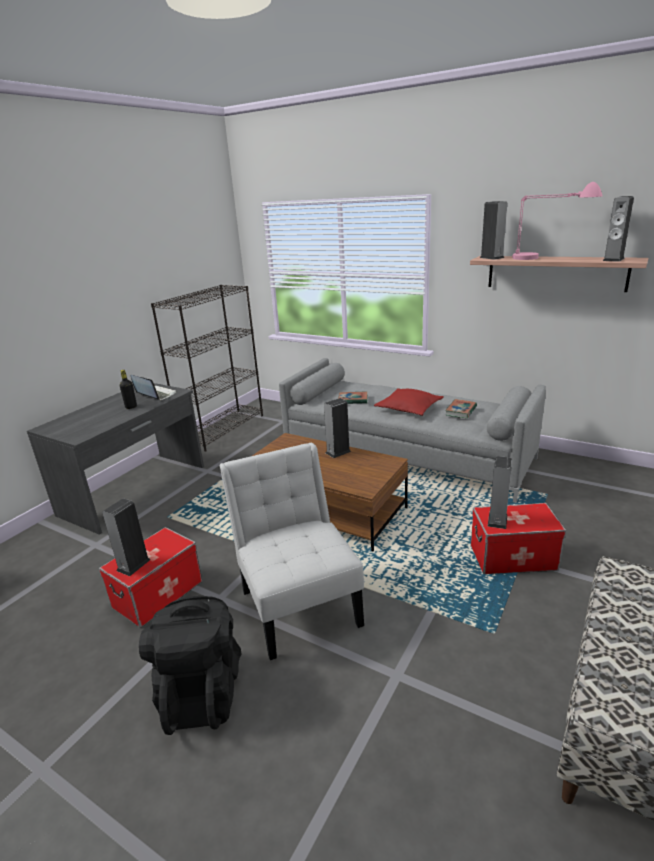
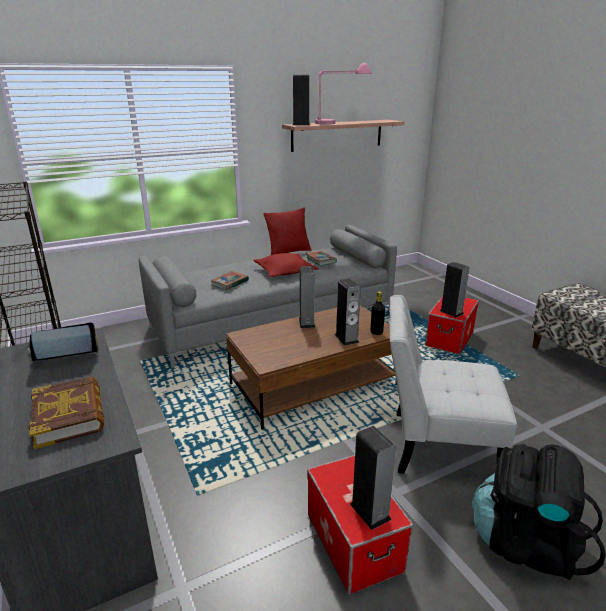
camera: 60 degrees left, 0 degrees up
(95, 421) = (69, 416): none -> book
(131, 407) = (72, 378): black bottle -> black bottle (376, 332)
(458, 395) = (288, 252): none -> red pillow
(613, 259) = (379, 121): speaker -> speaker (346, 338)

